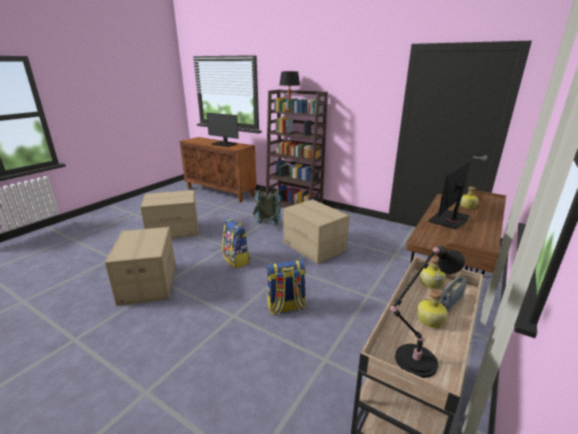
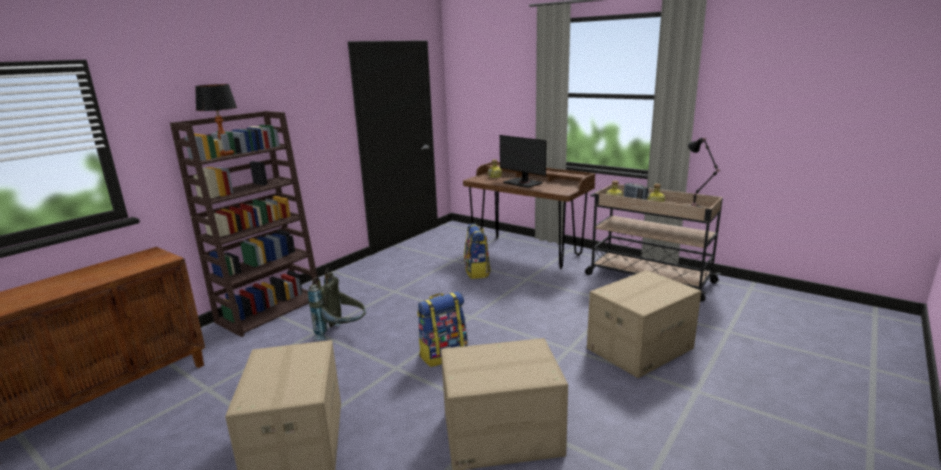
camera: 85 degrees left, 5 degrees down
(224, 144) = (96, 273): monitor -> none
(286, 307) = (549, 318): backpack -> backpack (477, 272)
(314, 247) = (422, 299): cardboard box -> cardboard box (639, 348)

